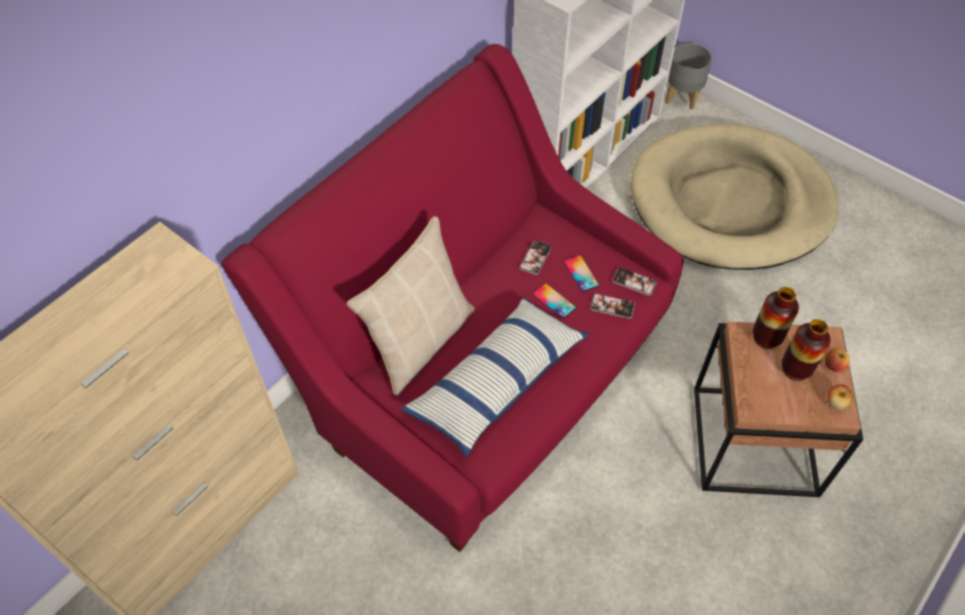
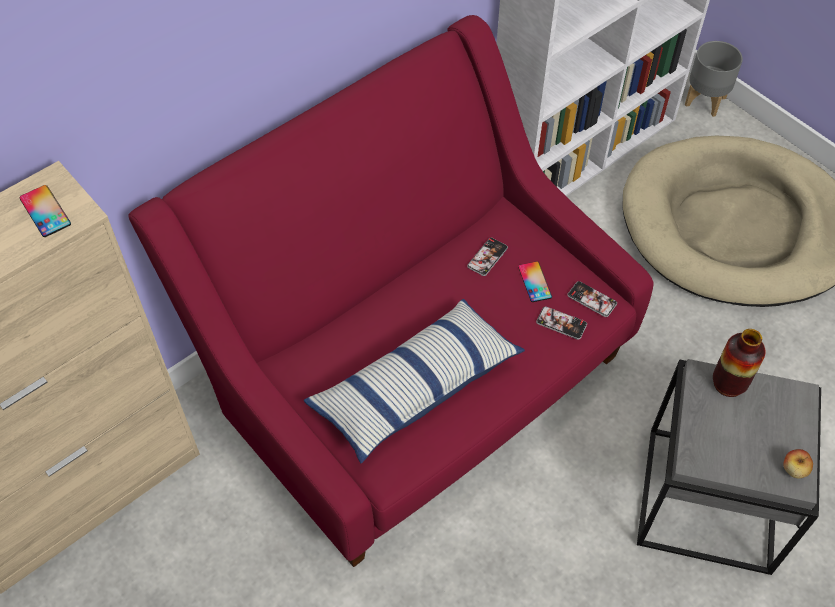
camera: 10 degrees right, 0 degrees up
(420, 341) = (342, 330): beige pillow -> none
(554, 301) = (498, 308): phone -> phone (45, 211)
(755, 443) = (709, 501): brown side table -> grey side table
(795, 369) = (754, 424): vase -> none
(833, 365) = (800, 427): apple -> none

